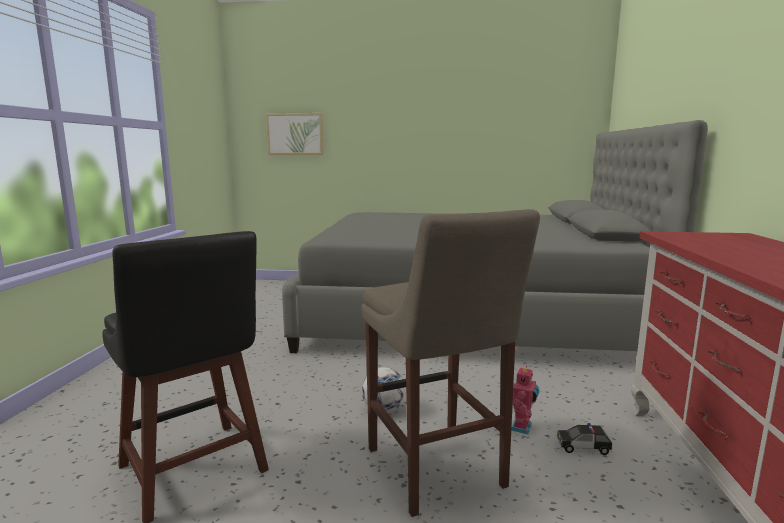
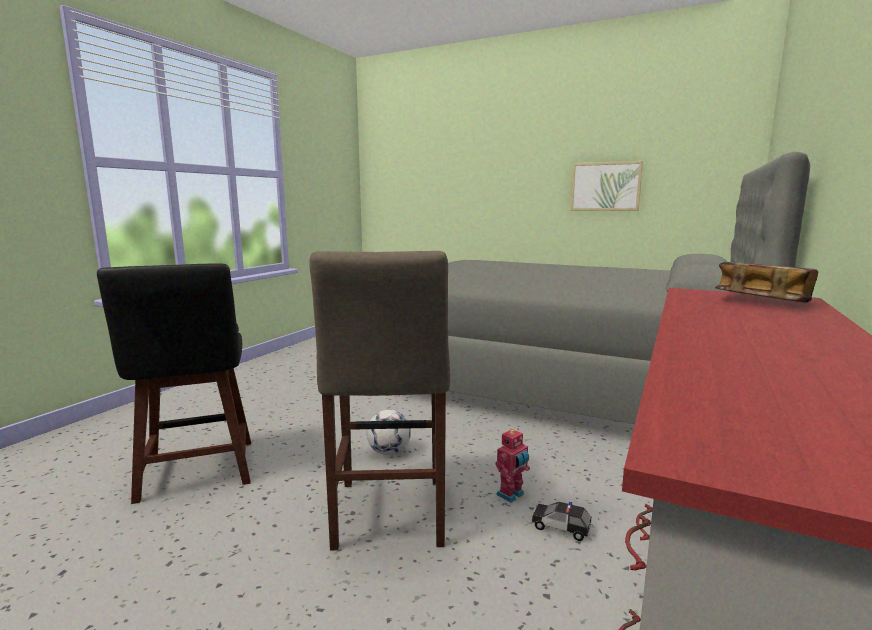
camera: 20 degrees right, 0 degrees up
(295, 134) = (415, 180): picture -> picture (605, 186)
(727, 238) = (762, 301): none -> book

